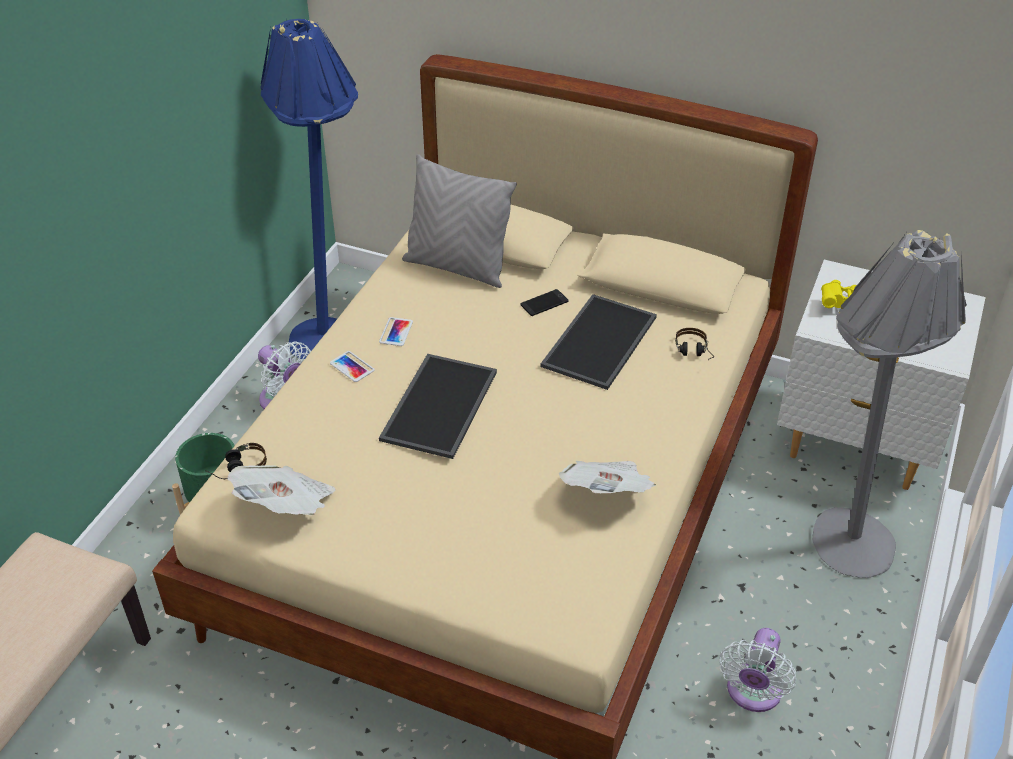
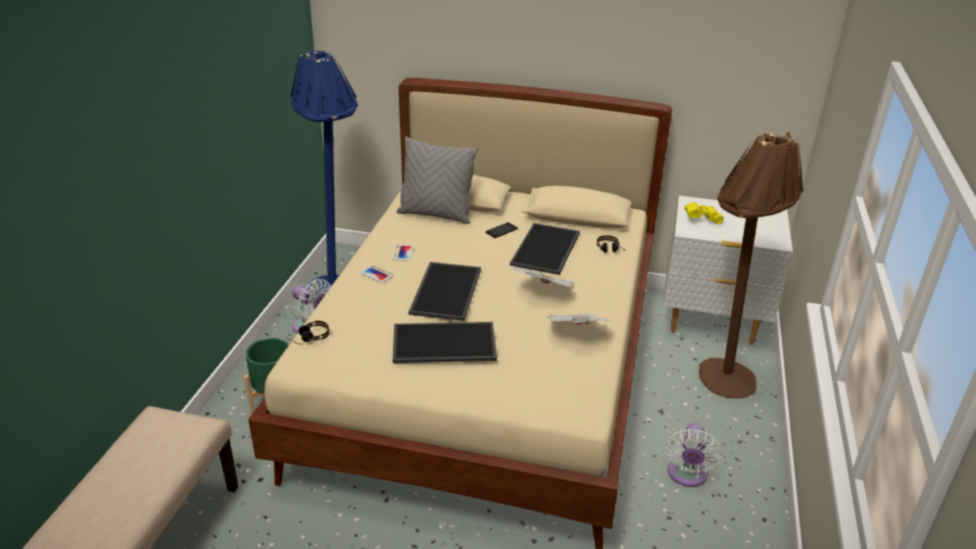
camera: 10 degrees left, 10 degrees down
(286, 506) = (351, 358): newspaper -> newspaper (546, 292)
(414, 496) = (443, 344): none -> tray
(837, 552) = (718, 385): grey floor lamp -> brown floor lamp

